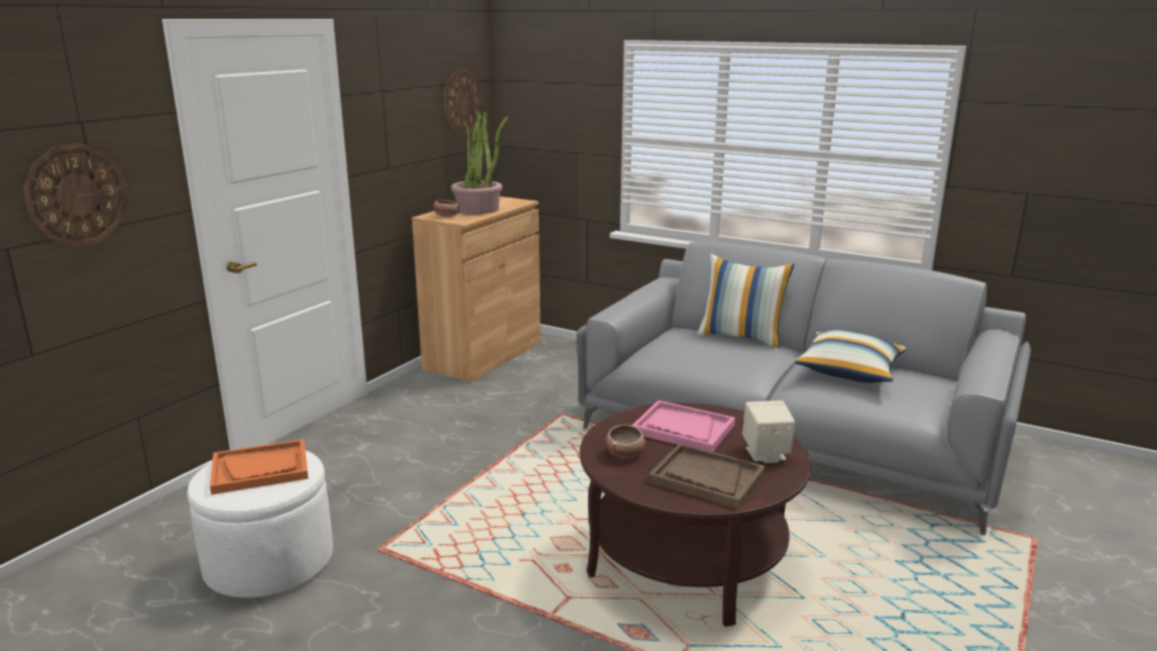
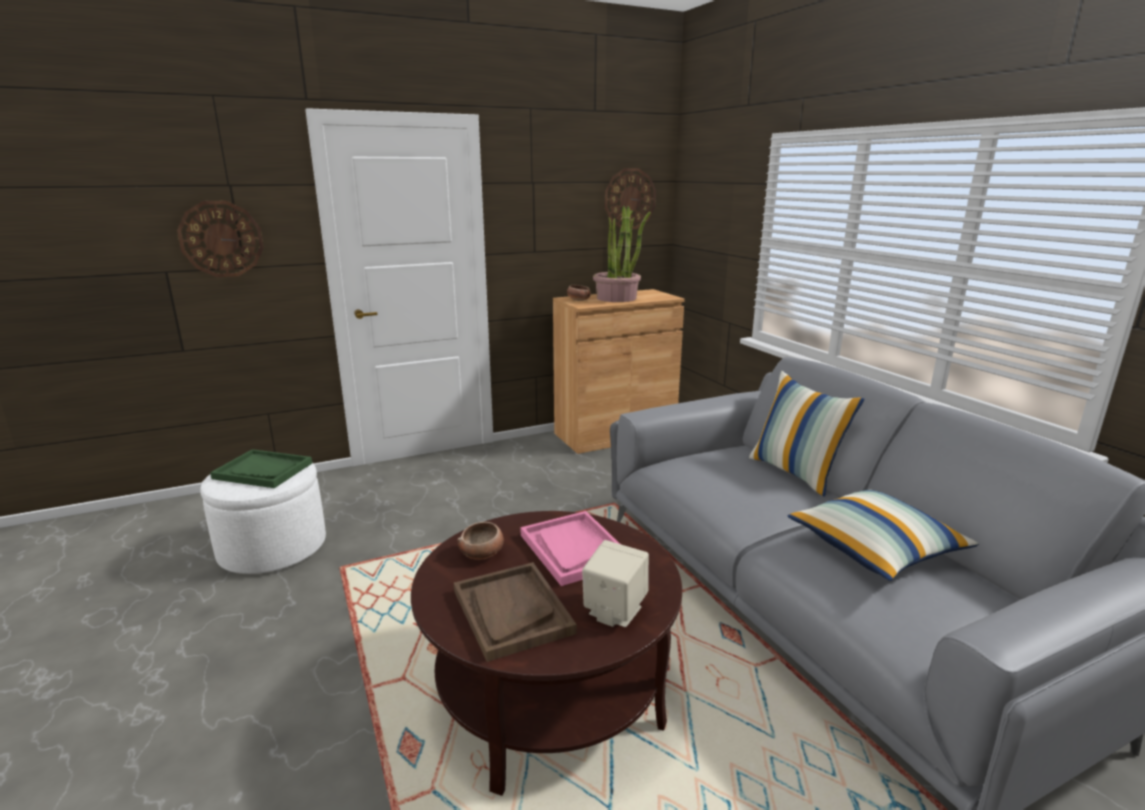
camera: 35 degrees right, 0 degrees up
(260, 469) = (263, 471): orange tray -> green tray

